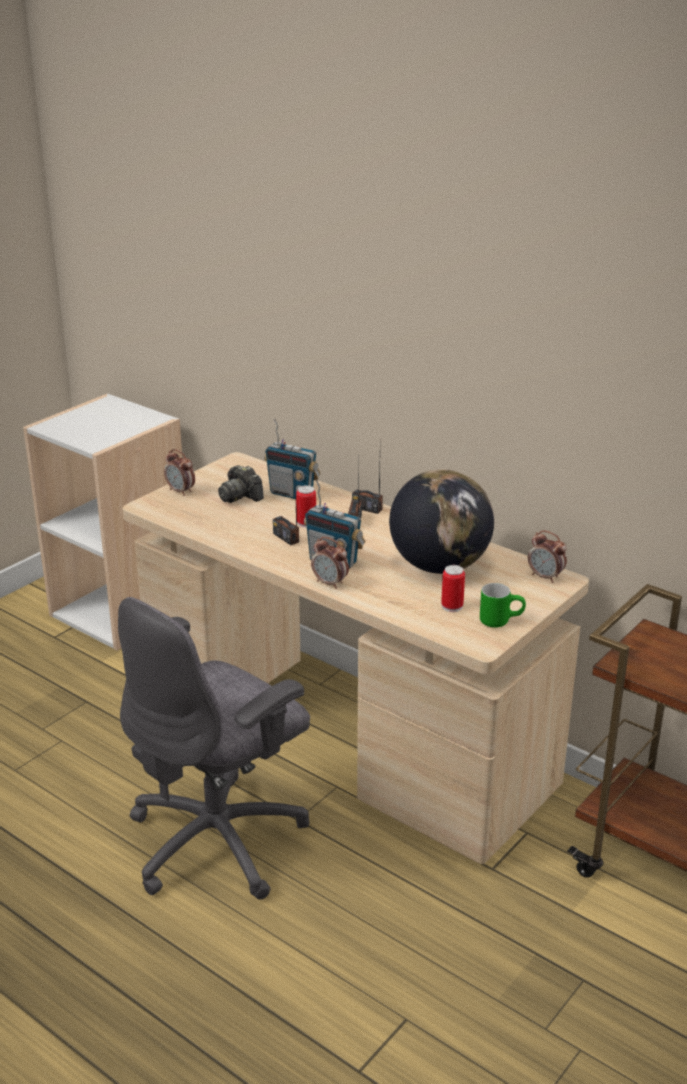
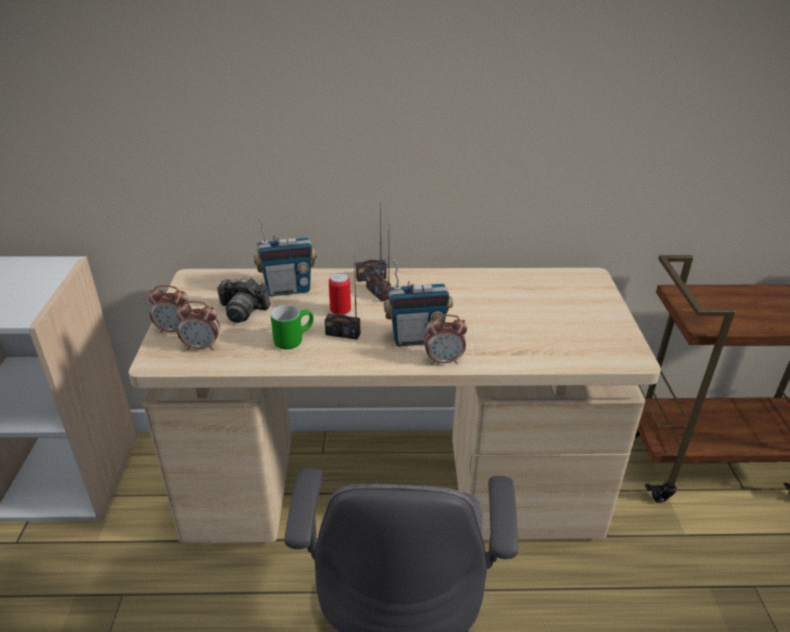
camera: 40 degrees left, 5 degrees up
(439, 566) = (500, 304): globe -> none
(452, 606) = (562, 335): can -> none
(500, 620) = (610, 330): green mug -> green mug (293, 339)
(545, 577) = (579, 279): alarm clock -> alarm clock (202, 346)

